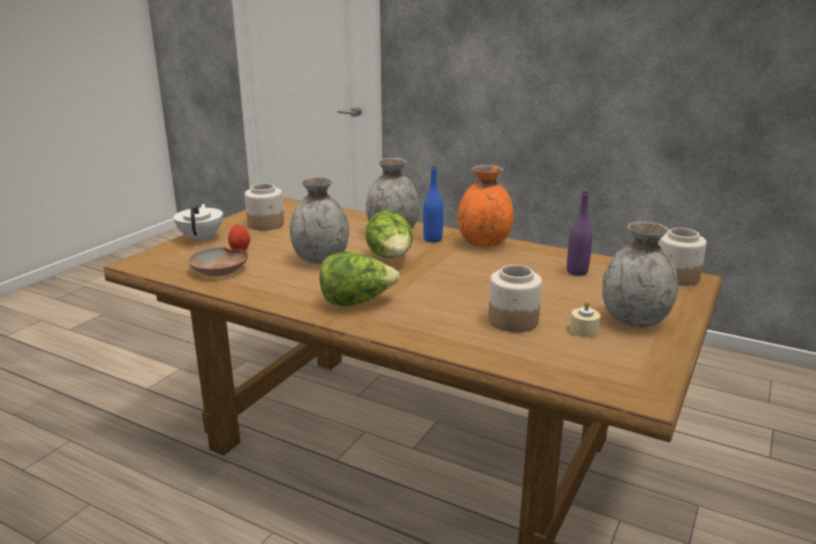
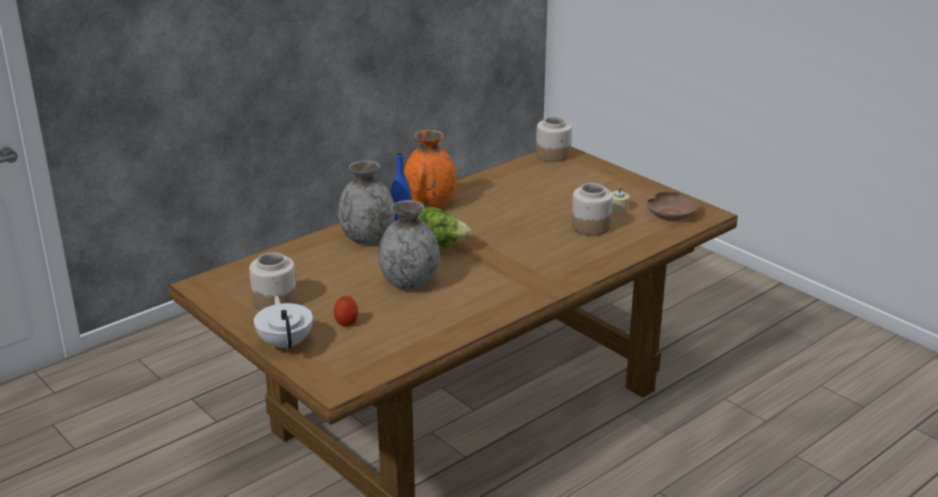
camera: 70 degrees left, 5 degrees up
(201, 238) = (286, 343): white teapot -> white teapot turned 60 degrees clockwise
(220, 270) = (397, 338): brown bowl -> brown bowl (672, 213)
(357, 302) = (521, 279): lettuce -> none
(577, 272) = (520, 184): purple bottle -> none
(635, 320) = (612, 188): grey vase -> none

